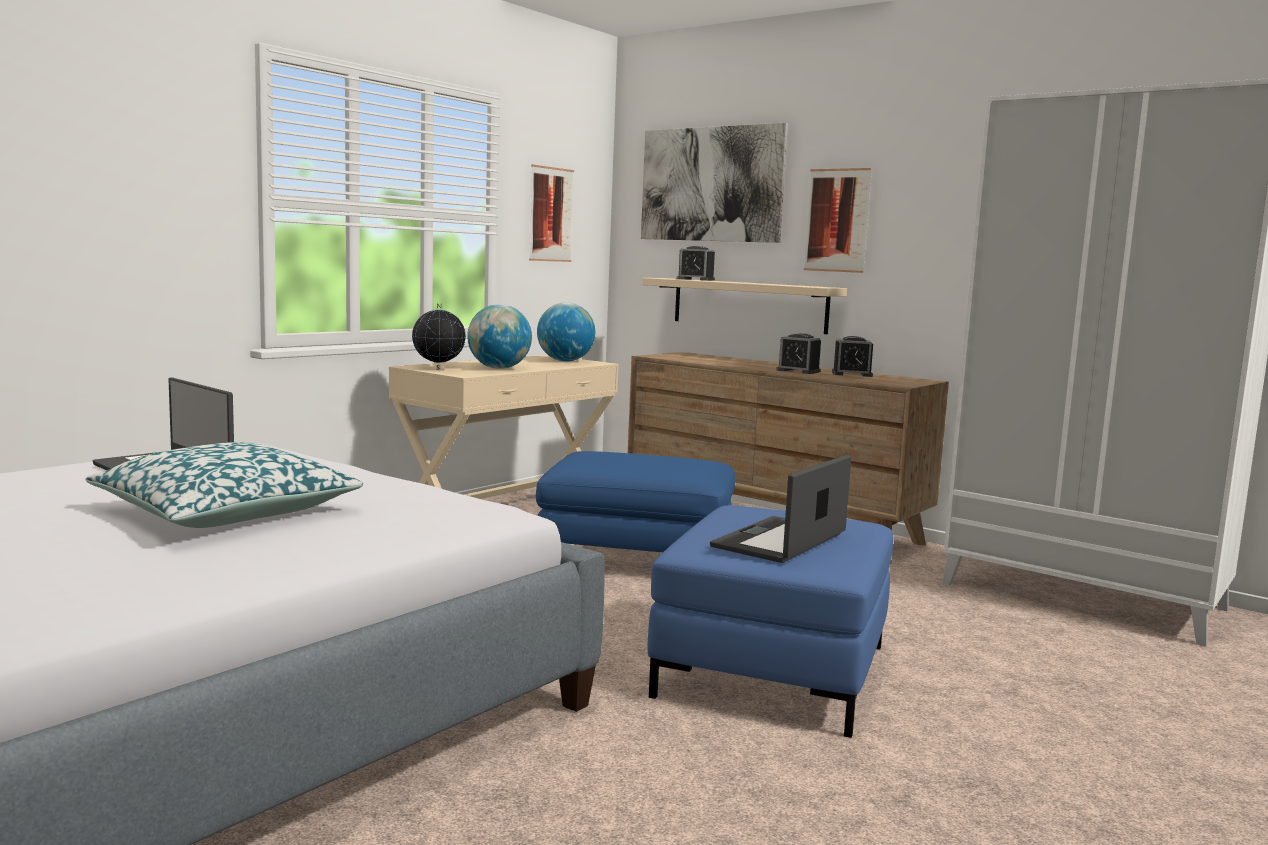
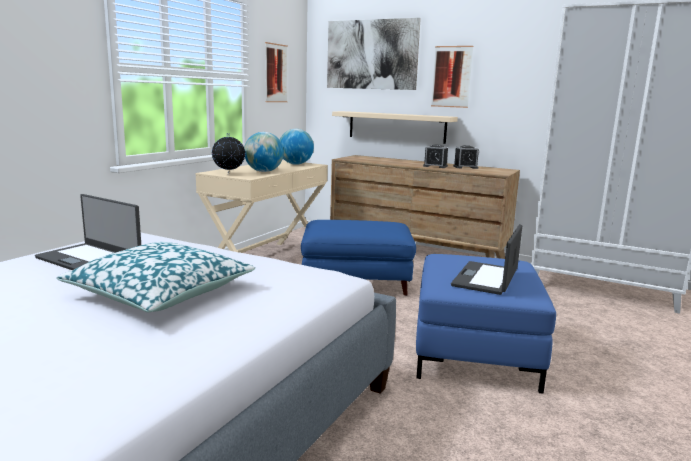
camera: 10 degrees left, 5 degrees up
(695, 279) = (364, 112): alarm clock -> none

